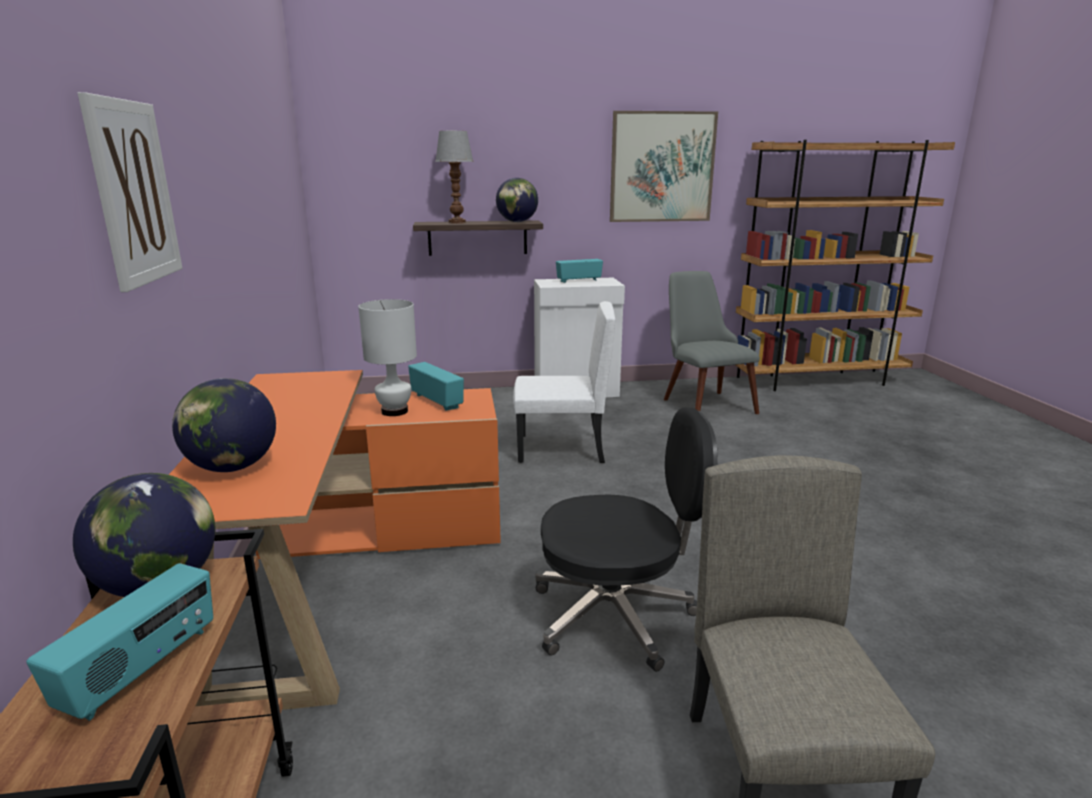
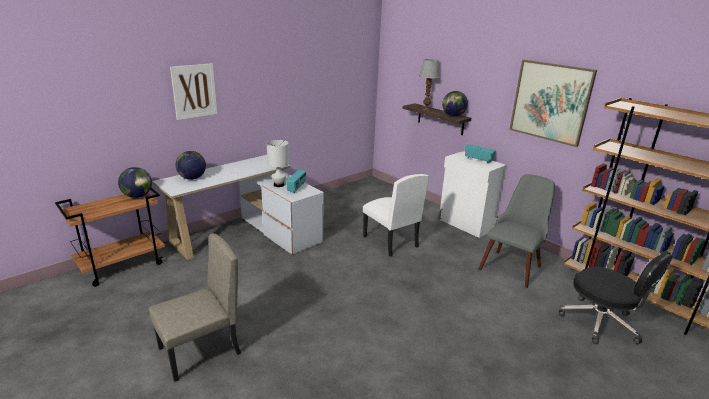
camera: 55 degrees right, 5 degrees up
(142, 669) = (107, 207): radio -> none
(343, 573) = (248, 234): orange desk -> white desk
(616, 615) = (267, 294): black office chair -> black office chair (601, 323)

